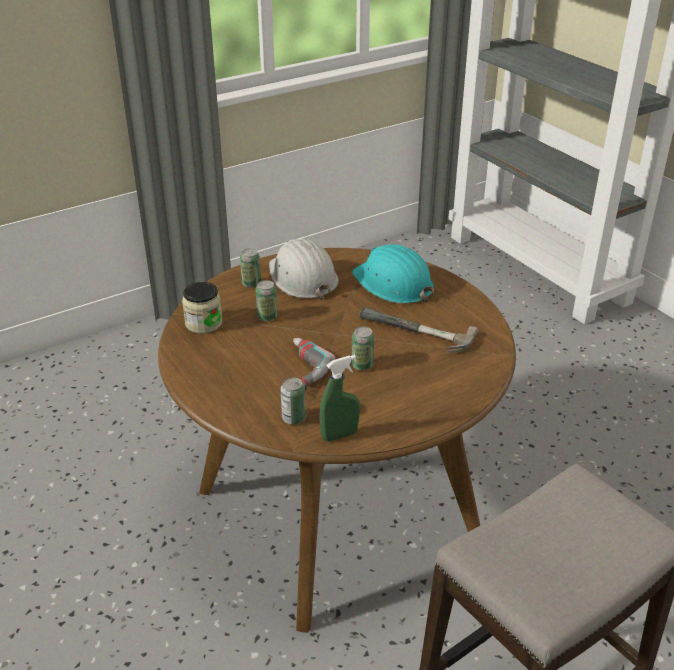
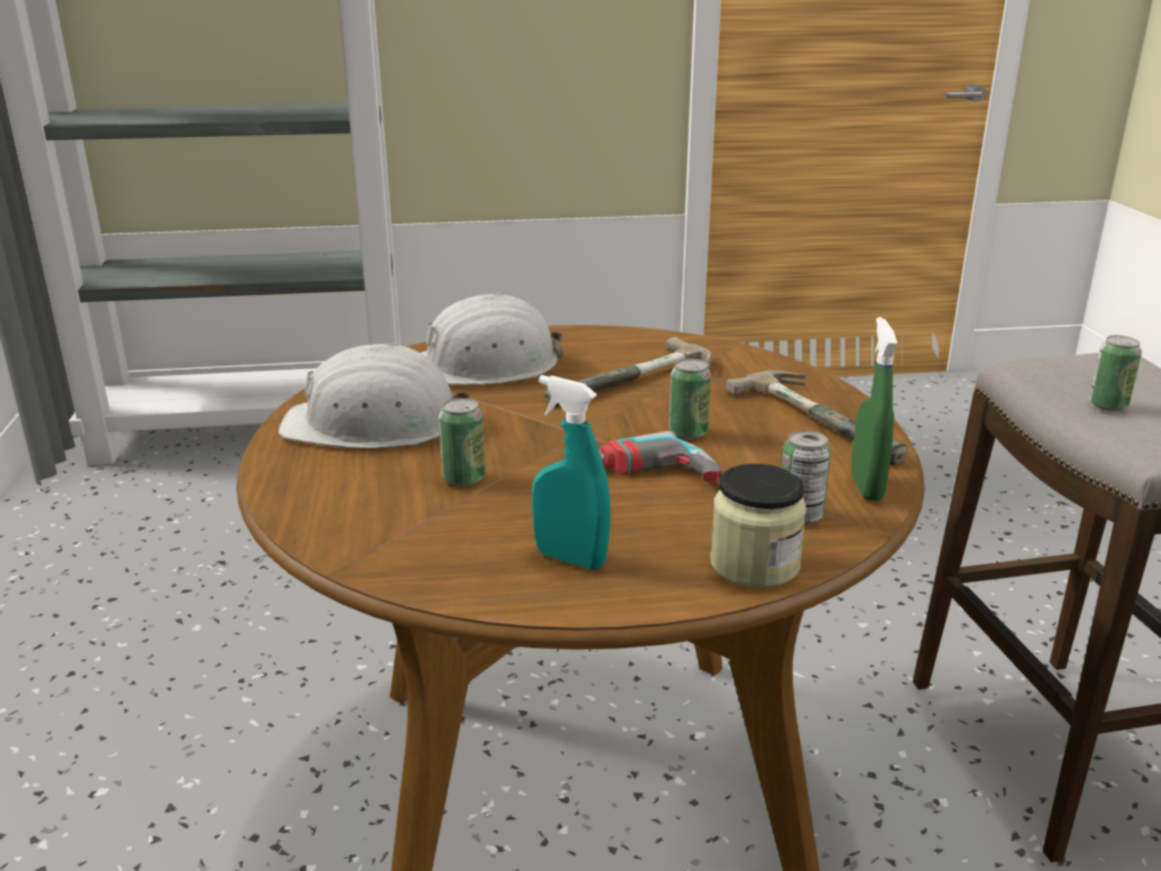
camera: 65 degrees left, 10 degrees down
(203, 323) = (412, 545): jar -> jar (754, 565)
(215, 363) = (570, 559): none -> turquoise spray bottle
(251, 284) = (330, 471): can -> can (1108, 405)
(393, 283) = (484, 366): turquoise hard hat -> white hard hat
(419, 408) = (827, 419): none -> hammer

